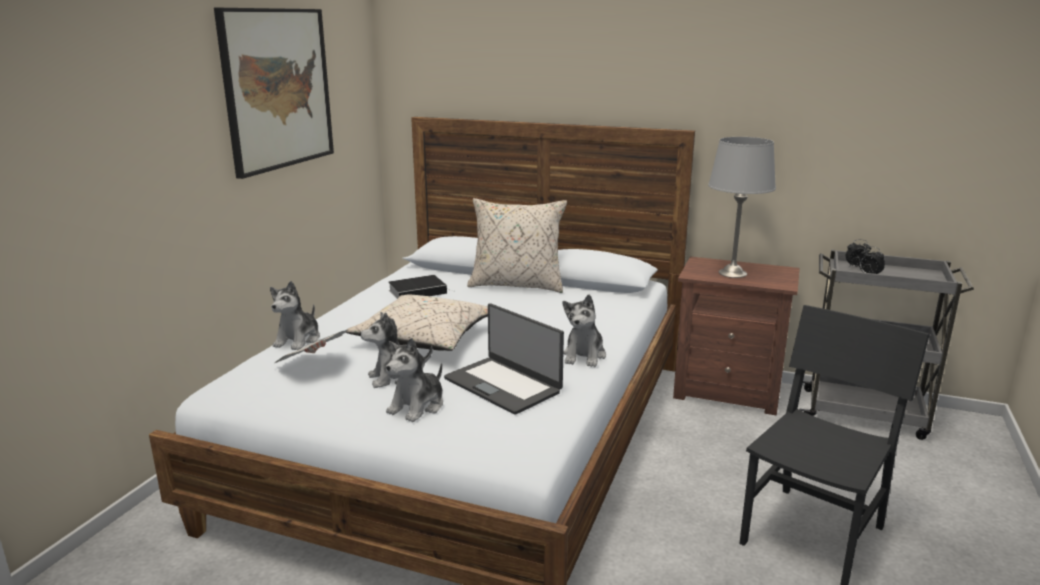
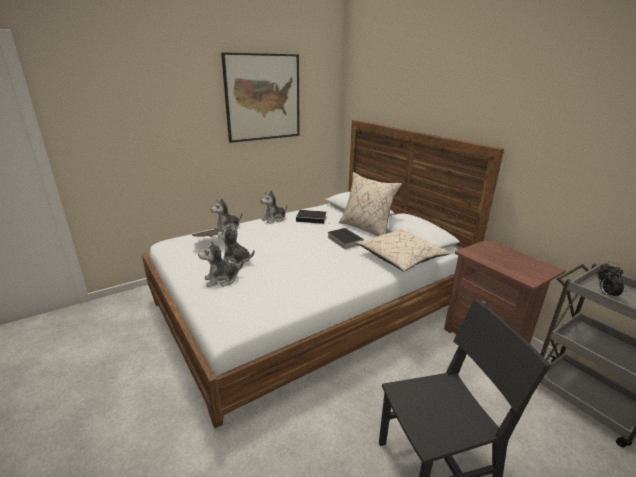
camera: 35 degrees right, 5 degrees up
(424, 338) = (277, 245): beige pillow -> beige pillow (400, 258)
(503, 385) = (274, 283): laptop -> none
(509, 306) = (344, 240): none -> book
(584, 356) = (340, 282): plush toy -> plush toy (274, 219)
(732, 273) = (500, 259): grey table lamp -> none

